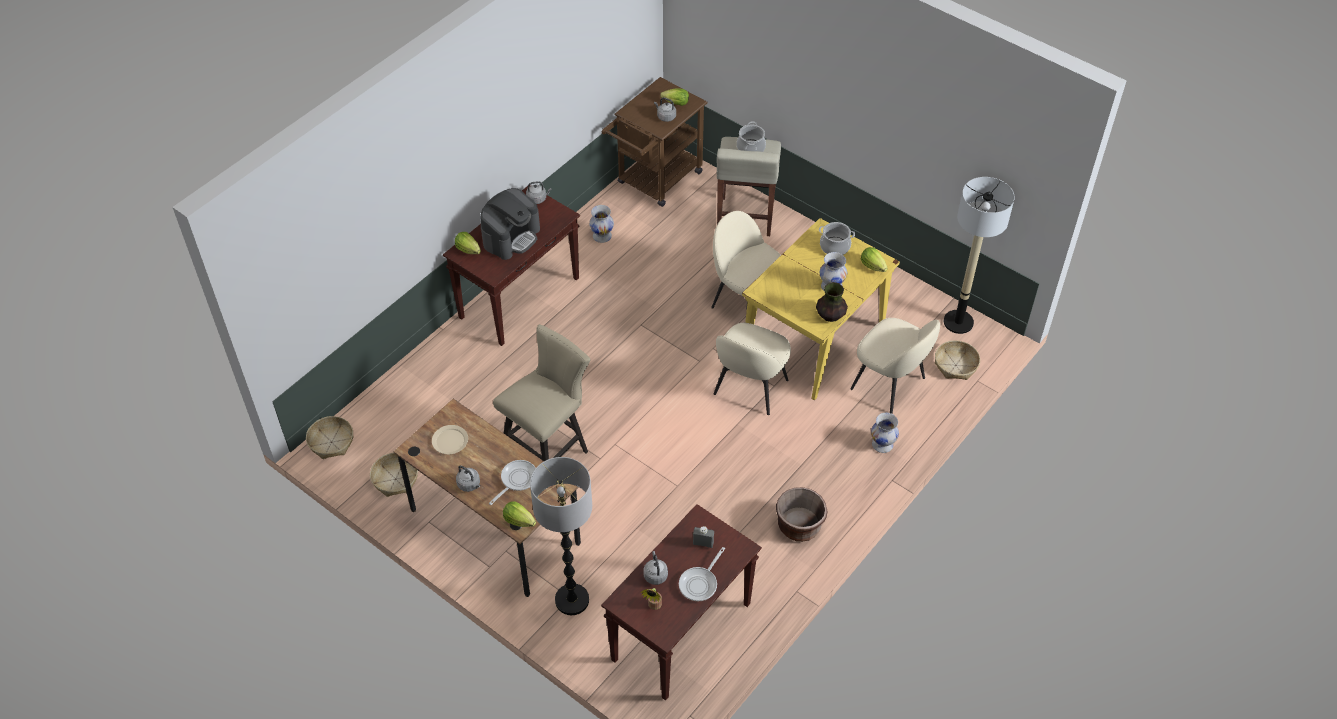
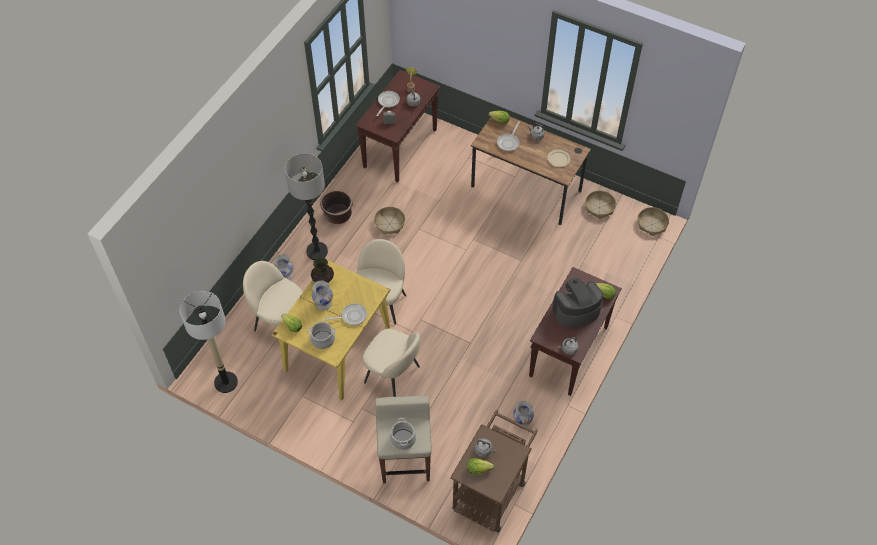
camera: 170 degrees right, 5 degrees up
(511, 237) = (576, 310): coffee machine -> coffee machine turned 45 degrees clockwise
(549, 450) = (507, 239): beige stool -> none
(572, 600) = (467, 156): floor lamp -> floor lamp (317, 251)
(796, 267) = (351, 316): none -> frying pan
(955, 365) = (230, 344): basket -> basket (389, 224)

